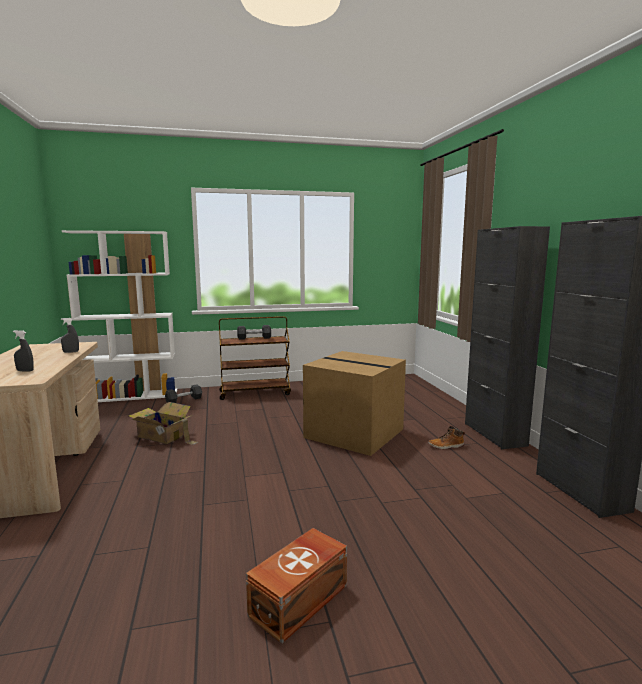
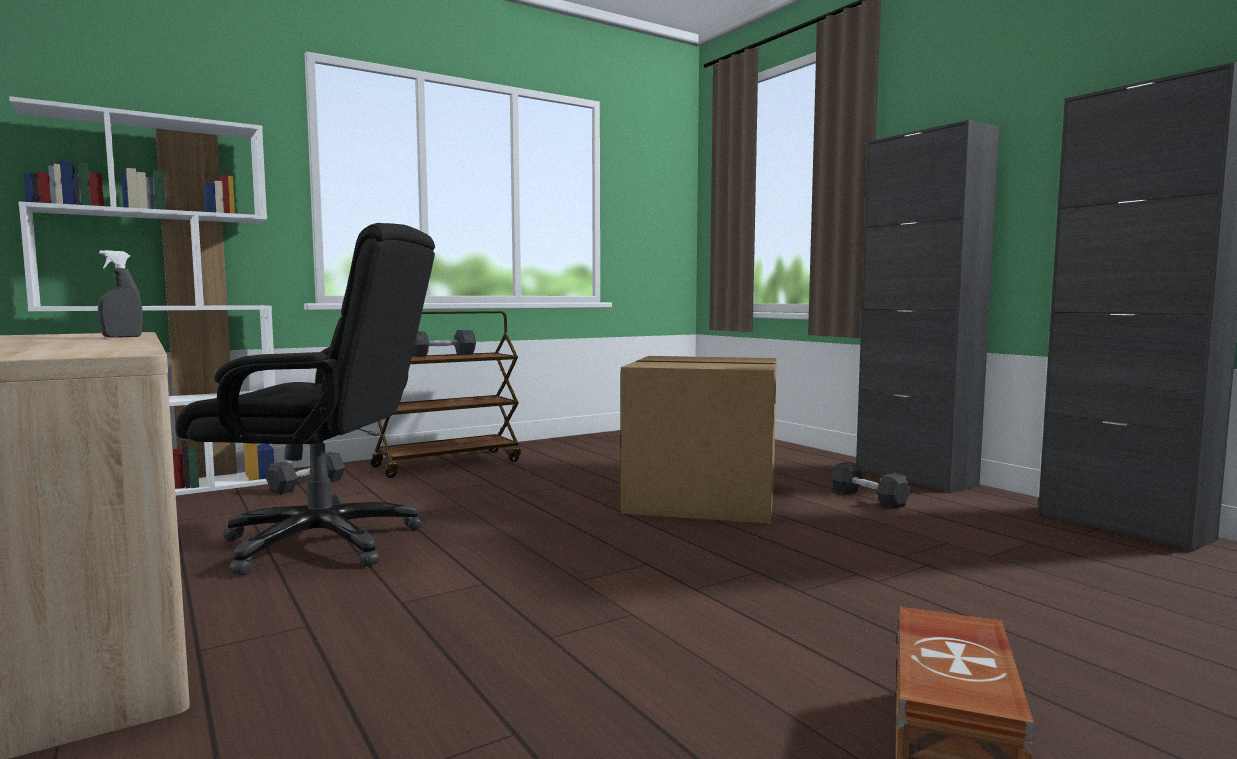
camera: 20 degrees left, 5 degrees down
(25, 371) = (57, 348): grey spray bottle -> none
(163, 436) = (324, 542): cardboard box -> black office chair
(446, 446) = (868, 498): boot -> grey dumbbell

